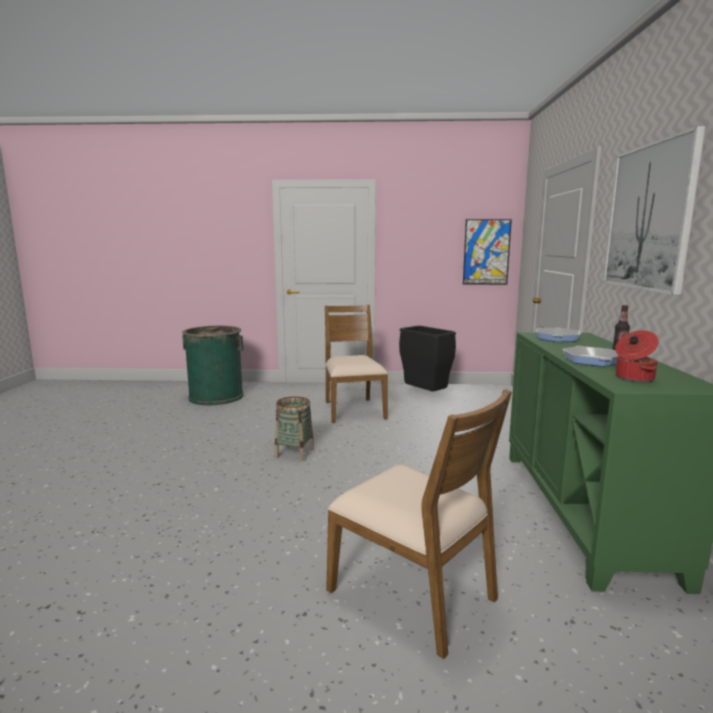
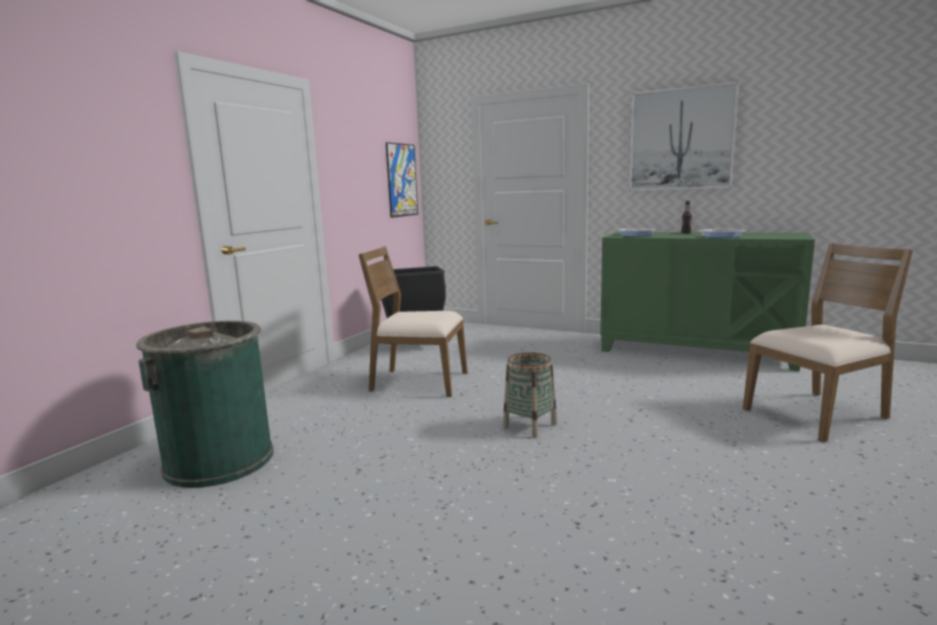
camera: 65 degrees left, 0 degrees up
(633, 378) = (773, 236): cooking pot -> none

